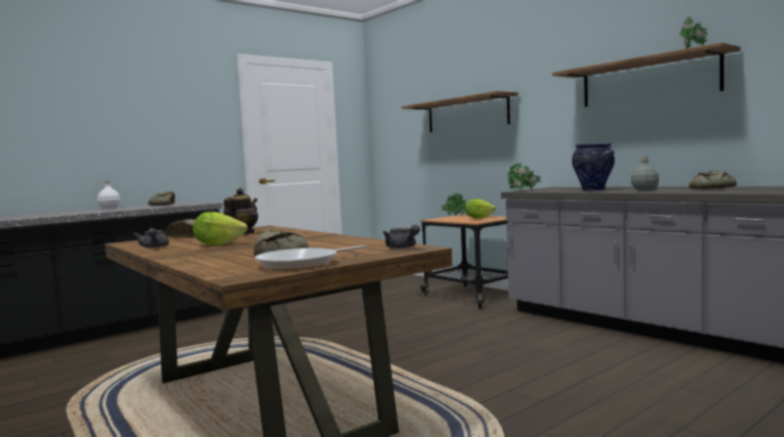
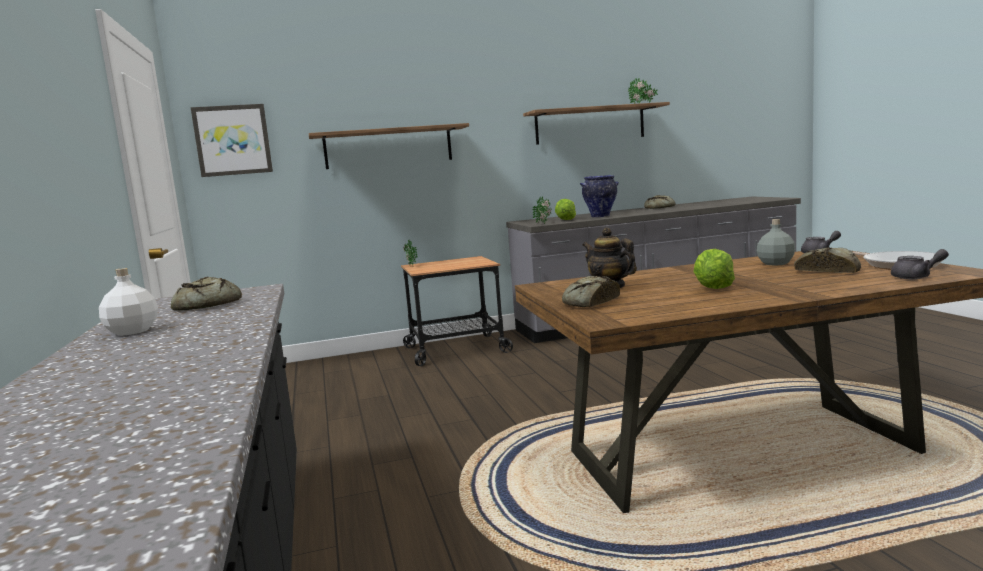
camera: 65 degrees left, 5 degrees up
(154, 247) = (701, 306): grey teapot -> grey teapot (916, 277)
(388, 112) = (232, 140): none -> picture
(478, 218) = (458, 262): lettuce -> lettuce (566, 220)
(645, 190) = (638, 212): grey bottle -> grey bottle (775, 263)

